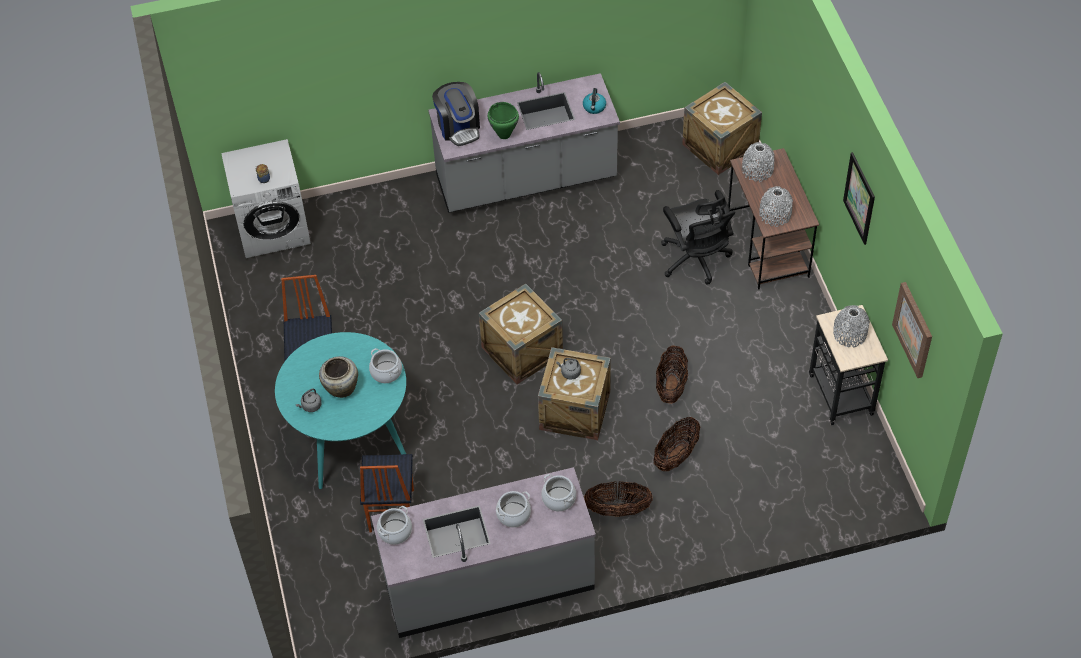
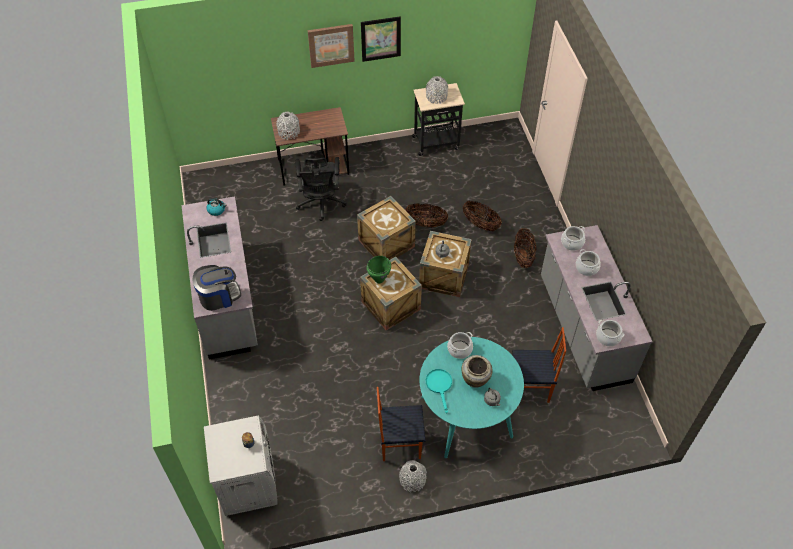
camera: 90 degrees left, 0 degrees up
(334, 352) = (439, 386): none -> turquoise frying pan
(504, 135) = (233, 266): green cooking pot -> green cooking pot (379, 279)
(696, 261) = (321, 204): office chair -> office chair turned 105 degrees clockwise
(720, 146) = (219, 184): crate -> crate (386, 243)
(775, 215) = (329, 126): grey vase -> grey vase (412, 480)
(914, 329) = (477, 35): picture -> picture (331, 45)

